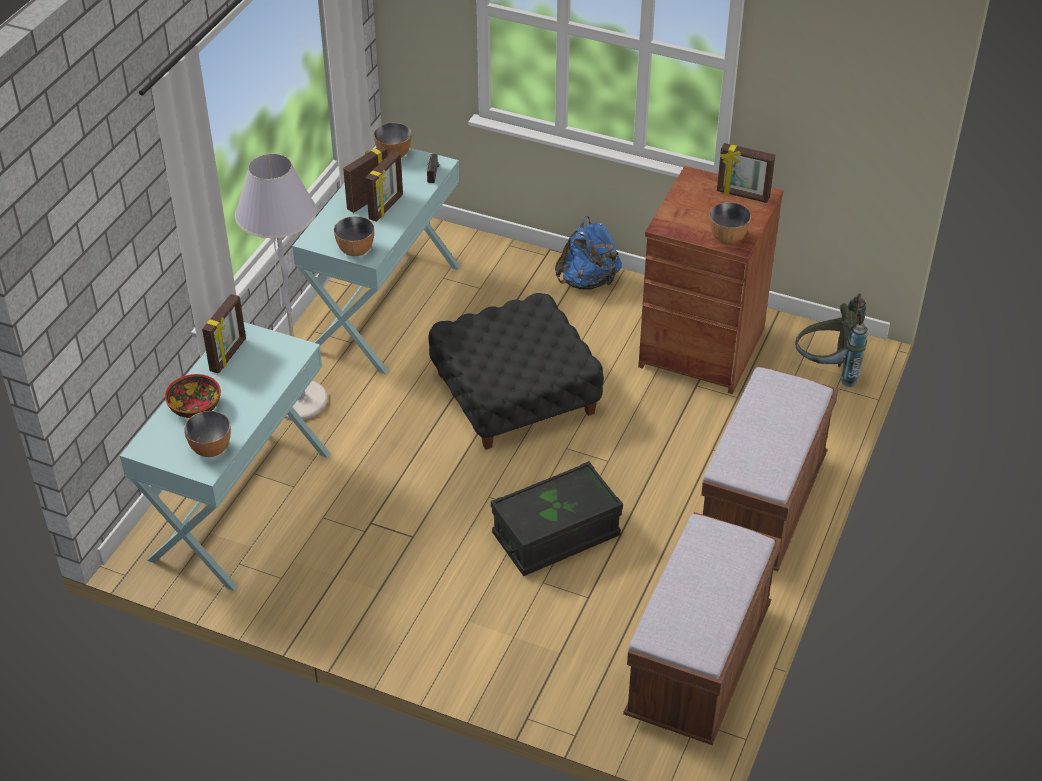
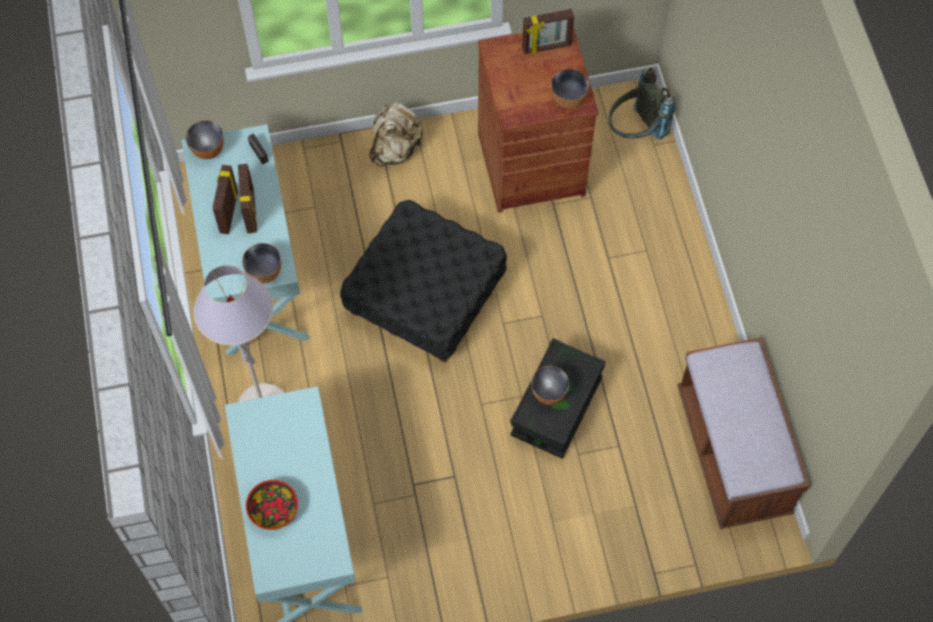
camera: 35 degrees left, 20 degrees up
(211, 449) = (322, 541): bowl -> bowl (549, 393)
(229, 355) = (255, 443): picture frame -> none
(588, 281) = (395, 149): blue backpack -> beige backpack
(762, 505) = (678, 287): brown bench -> none

